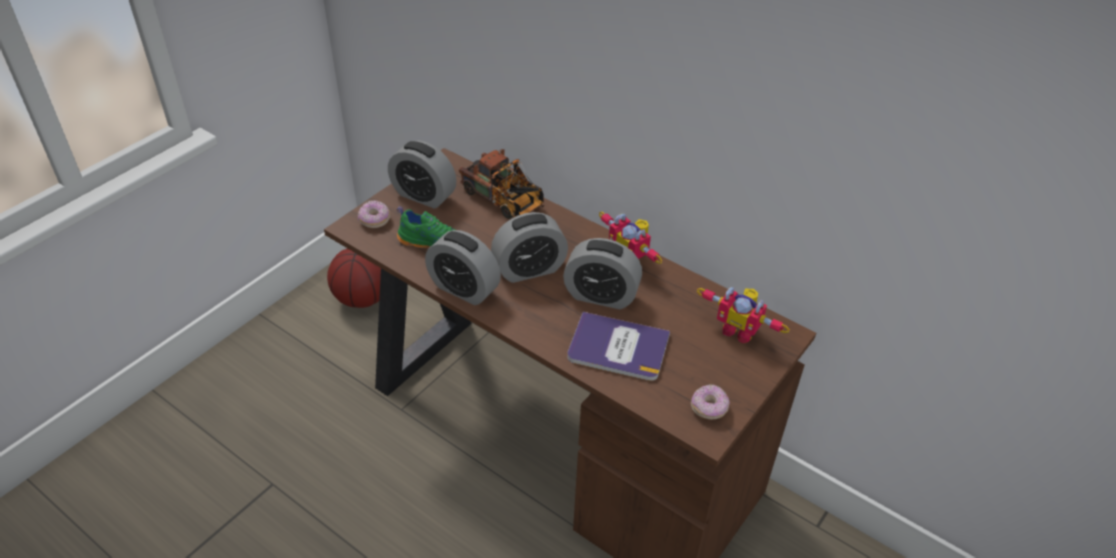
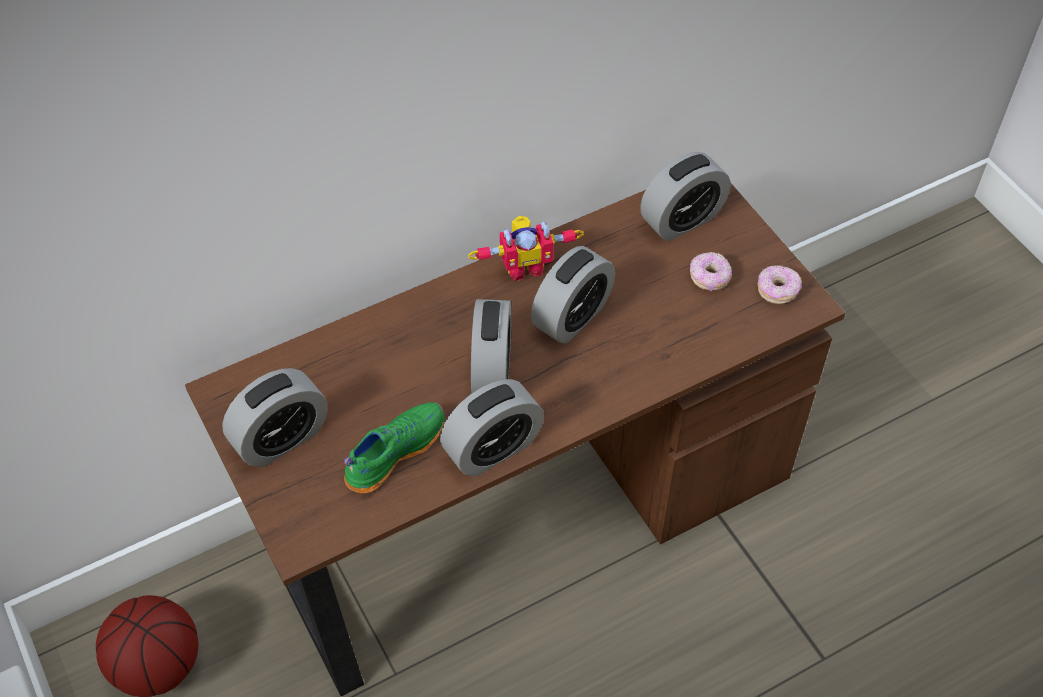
camera: 65 degrees left, 10 degrees up
(374, 220) = (300, 512): donut -> donut (709, 278)
(505, 201) = (348, 351): toy truck -> none
(618, 348) = (660, 333): book -> none
(739, 330) = (682, 220): toy robot -> alarm clock

